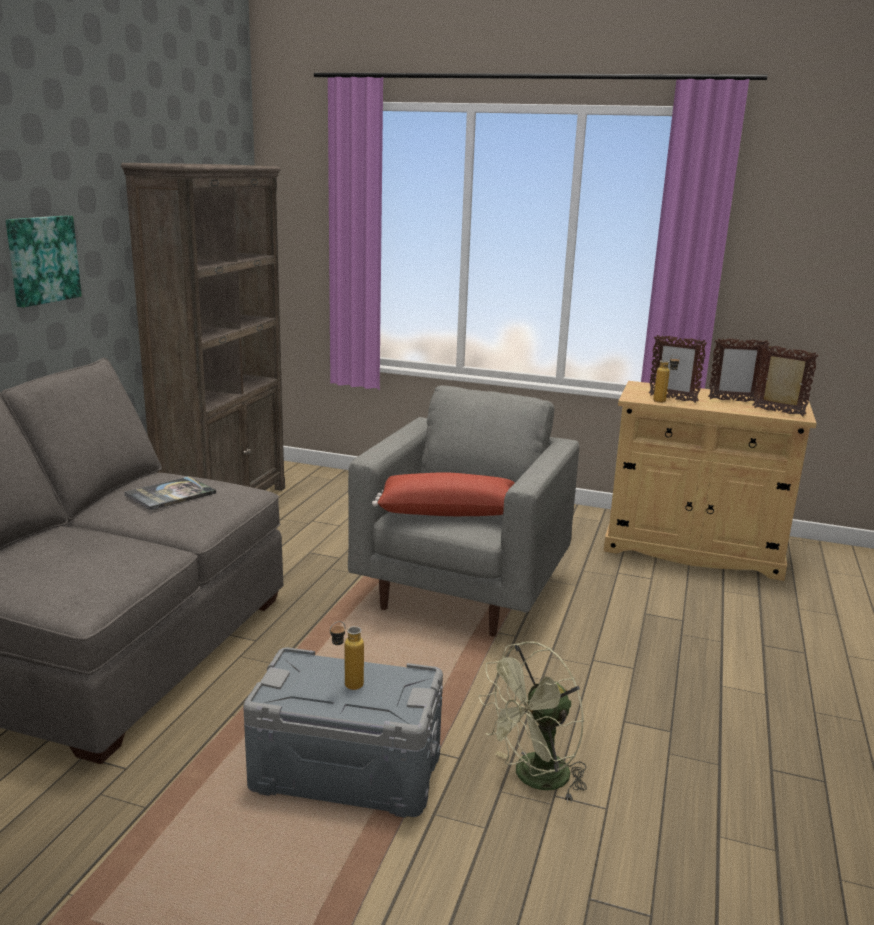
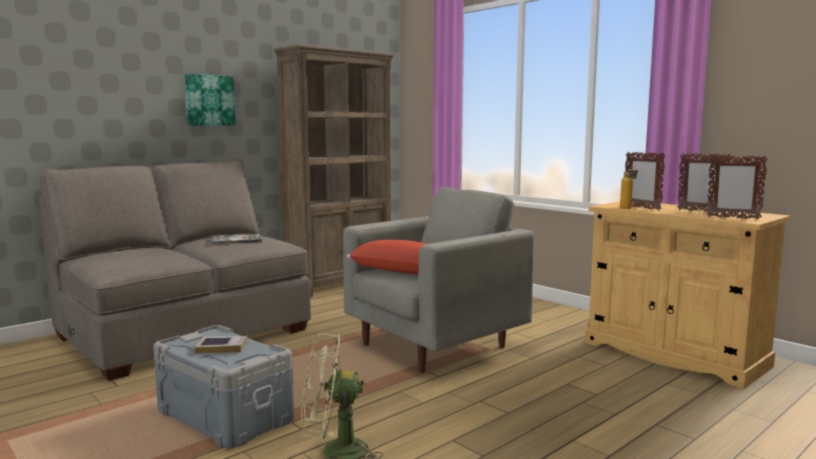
camera: 30 degrees right, 10 degrees down
(346, 687) = (222, 348): bottle -> book
(778, 412) = (732, 218): picture frame -> picture frame turned 135 degrees clockwise

